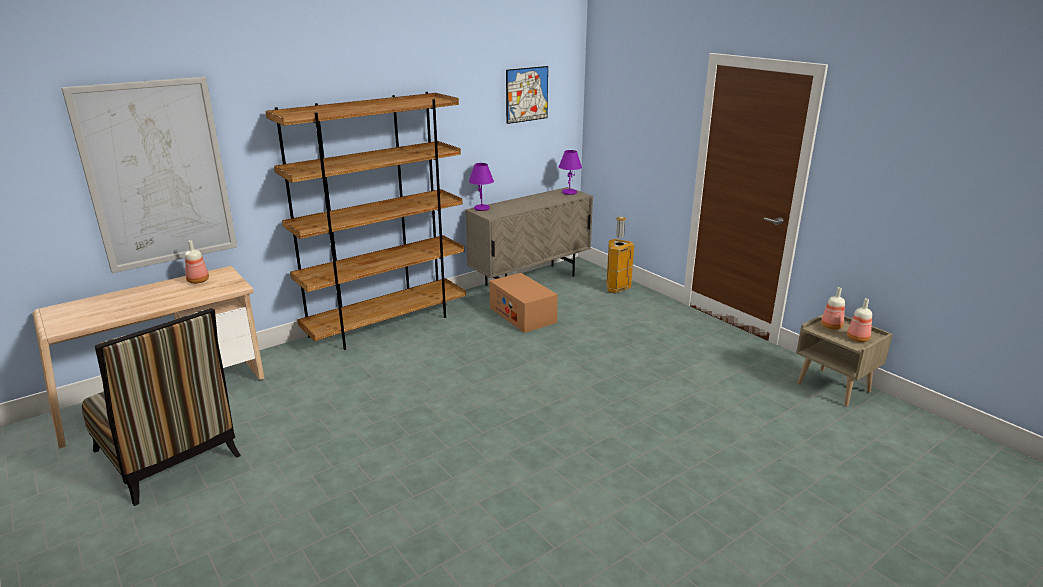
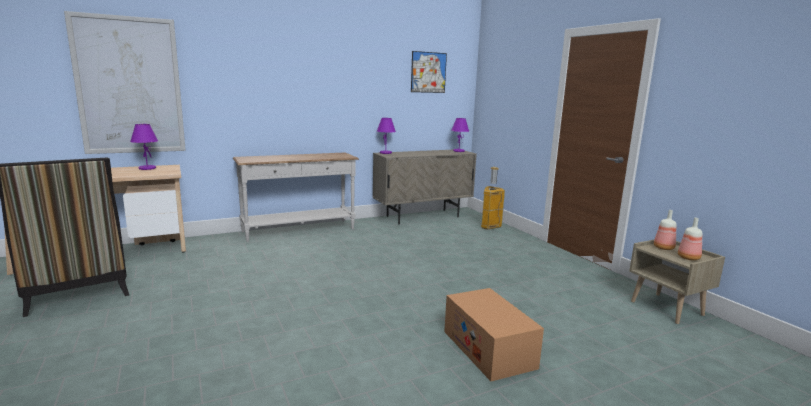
camera: 10 degrees right, 10 degrees down
(197, 281) = (147, 168): bottle -> purple table lamp
(387, 324) = (299, 230): brown bookcase -> white console table
(522, 315) = (406, 235): cardboard box -> cardboard box (488, 349)

